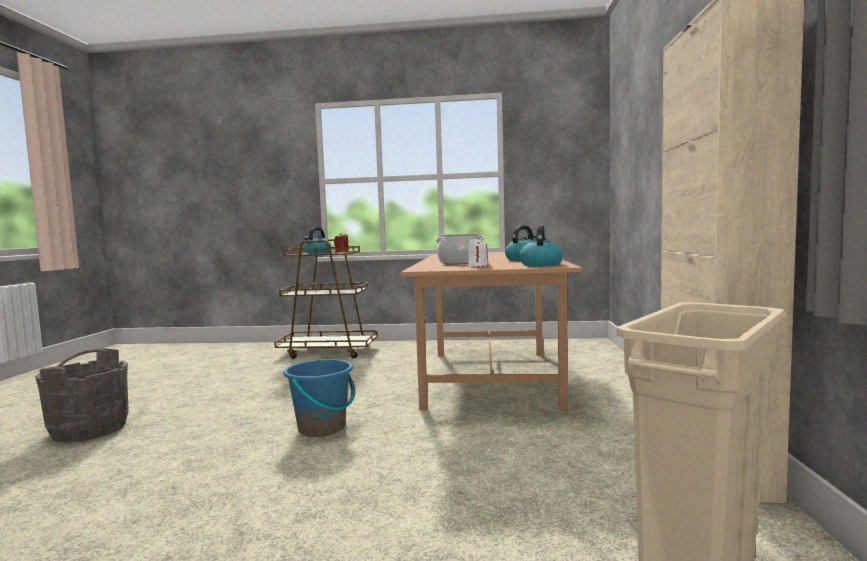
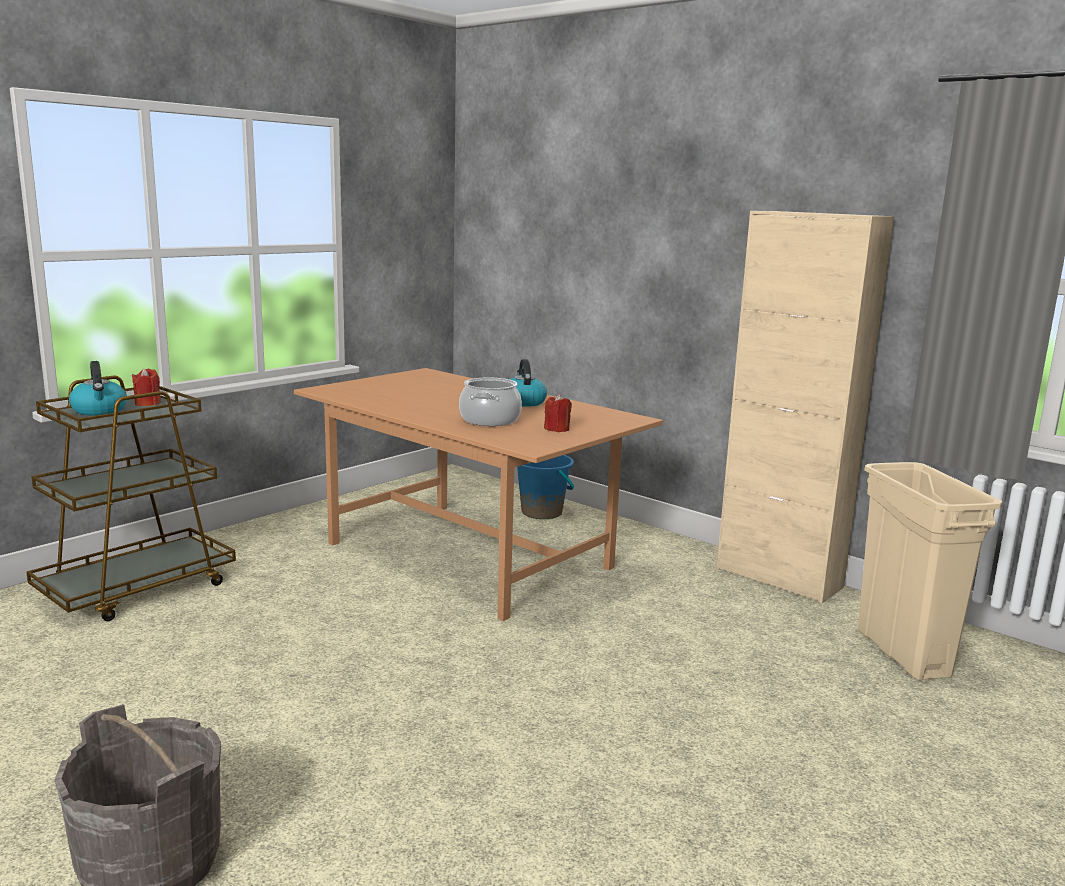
camera: 55 degrees left, 10 degrees up
(322, 428) = (470, 685): blue bucket -> blue bucket (542, 512)
(477, 266) = (557, 429): white candle -> red candle
(540, 265) = (606, 418): kettle -> none

